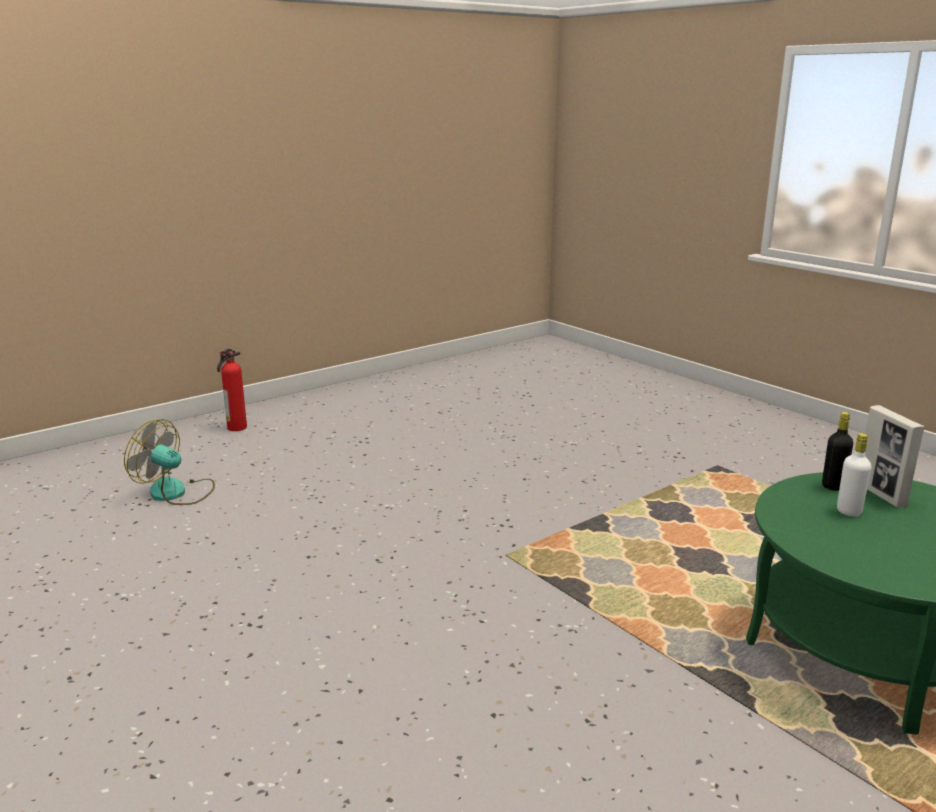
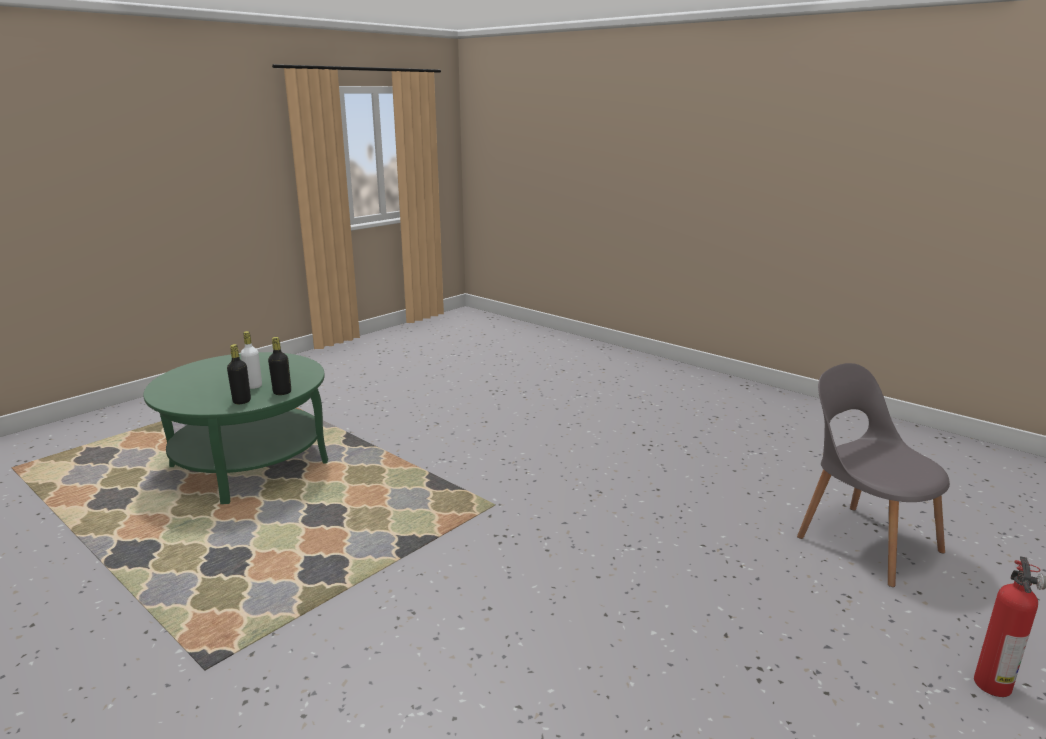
camera: 170 degrees right, 0 degrees up
(176, 493) = (863, 541): fan -> grey chair
(792, 496) = (282, 392): none -> black bottle
(881, 495) = (213, 397): picture frame -> none

